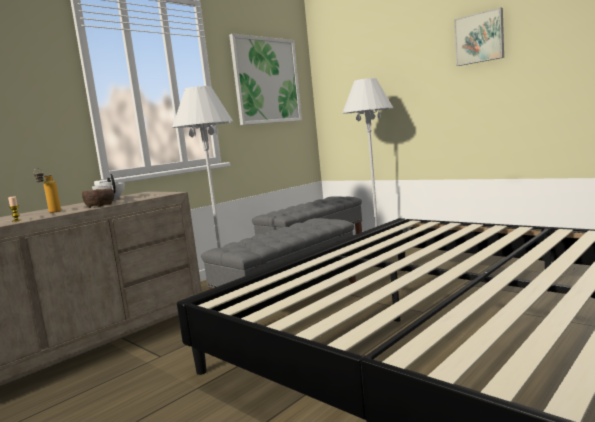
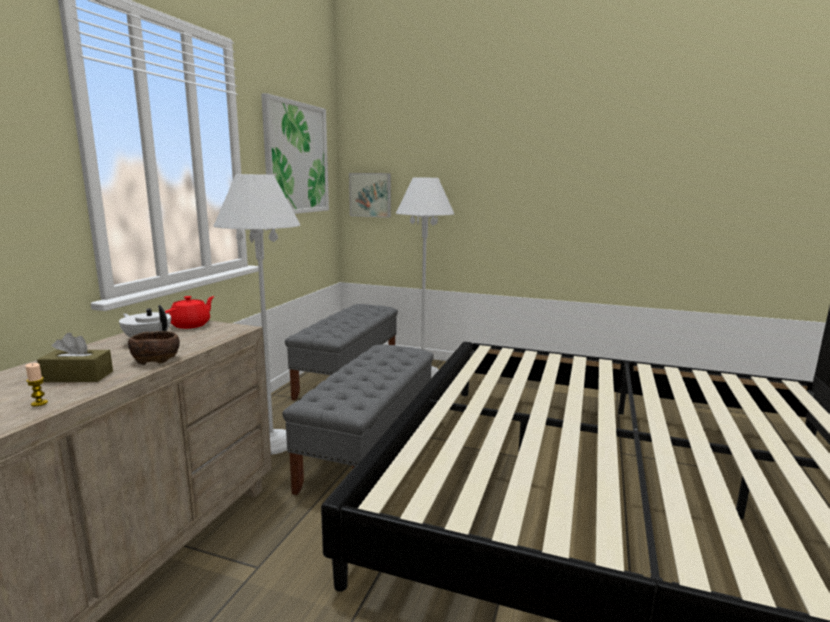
camera: 25 degrees left, 5 degrees up
(51, 212) = (78, 376): bottle -> brown tissue box
(148, 193) = (191, 325): none -> red teapot
(479, 38) = (551, 152): picture -> picture (371, 195)

